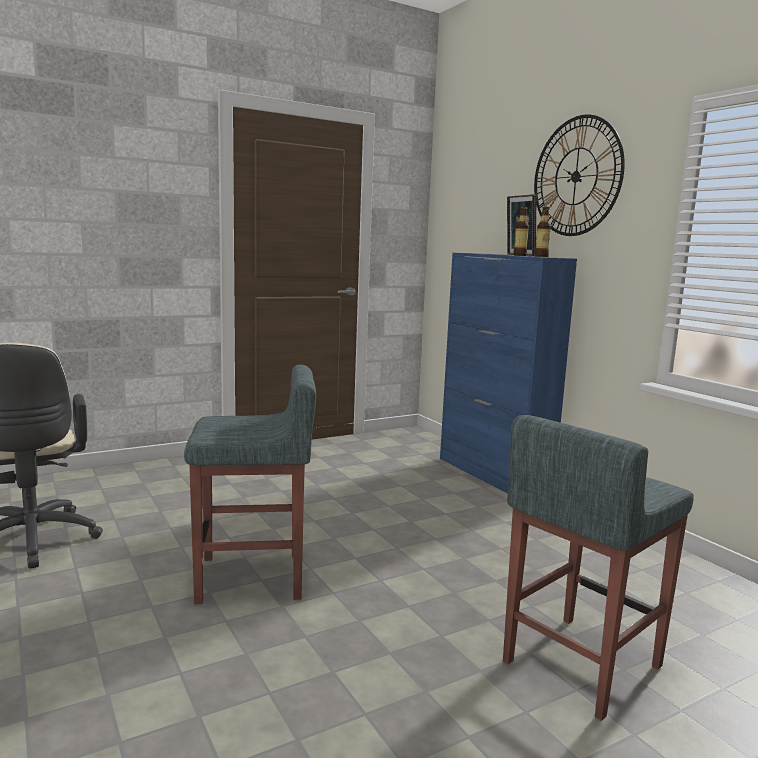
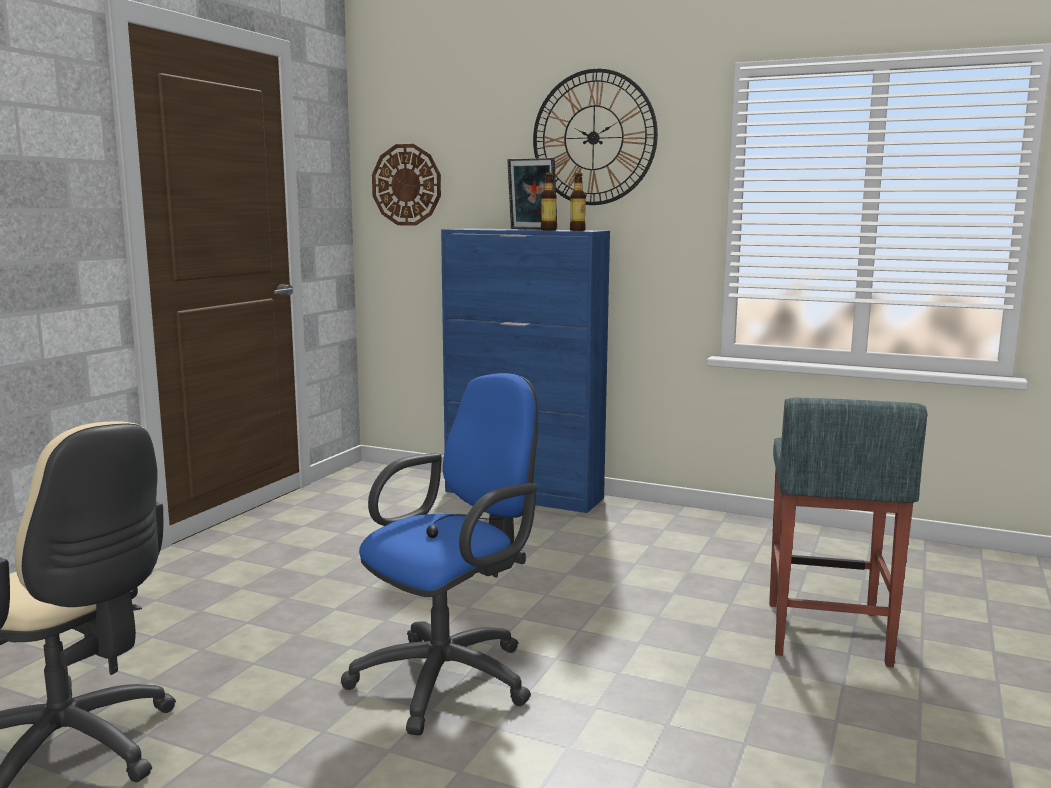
camera: 35 degrees left, 0 degrees up
(252, 578) = (452, 677): grey stool -> blue office chair
(456, 219) = (406, 185): none -> wall clock

